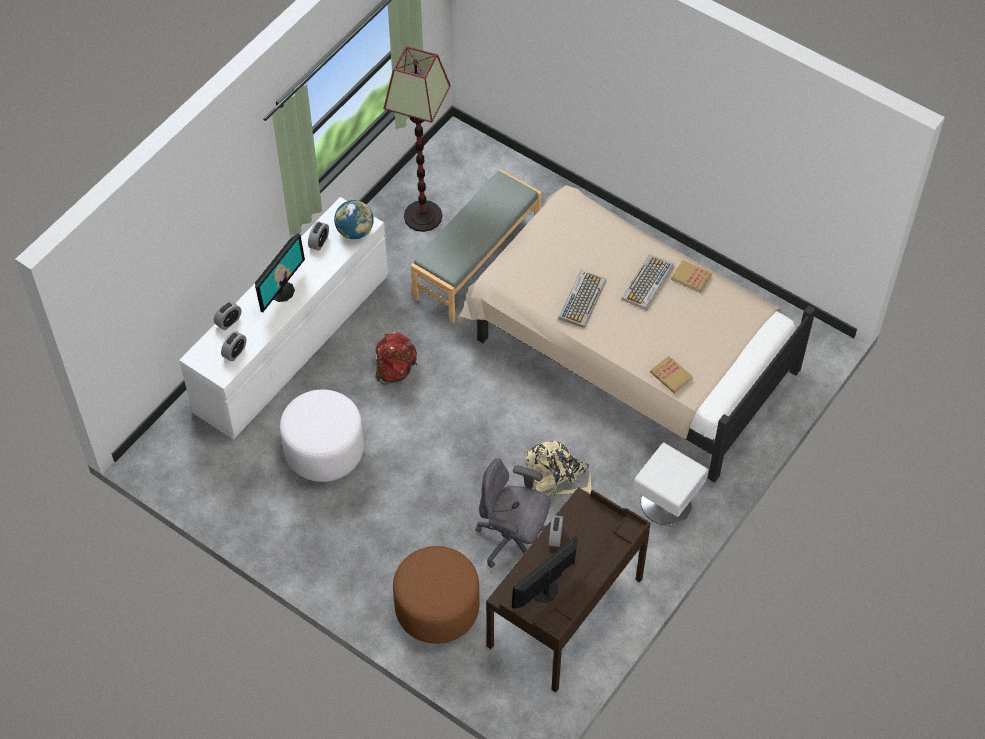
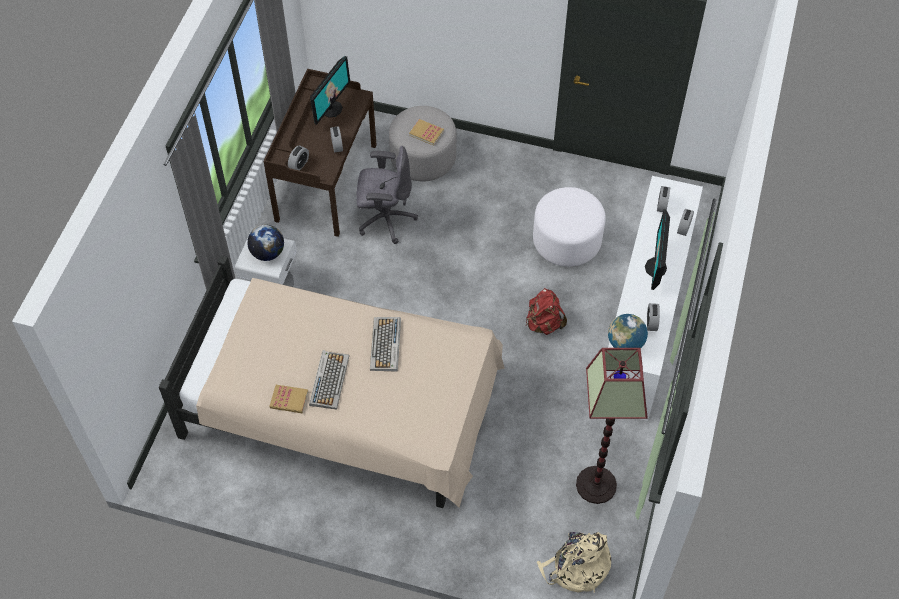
camera: 160 degrees right, 0 degrees up
(437, 608) = (423, 158): brown ottoman -> grey ottoman
(478, 262) = (519, 452): grey bench -> none
(555, 477) = (370, 276): beige backpack -> beige backpack (576, 568)
(607, 524) = (299, 165): none -> alarm clock
(668, 471) = (267, 253): none -> globe
(671, 375) = (282, 299): book -> book (426, 133)

